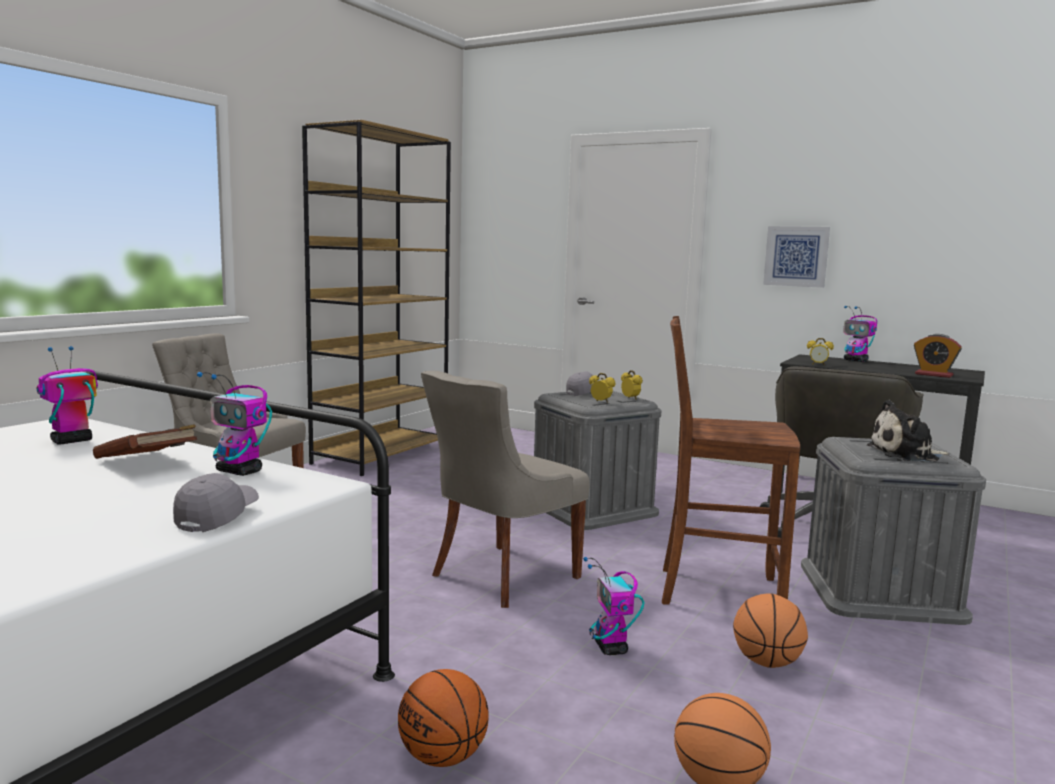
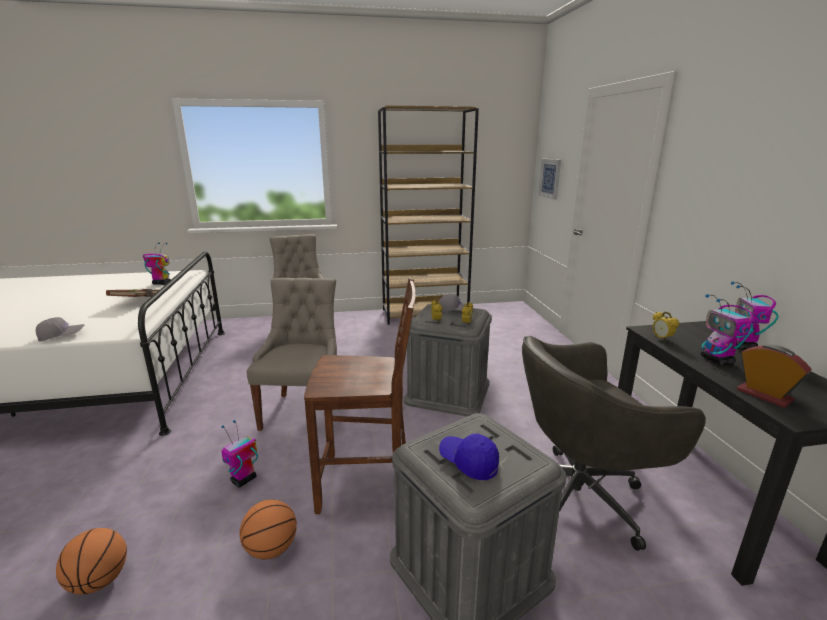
camera: 50 degrees right, 10 degrees up
(240, 471) = (137, 316): toy robot -> toy robot (717, 361)
(443, 757) = (96, 480): basketball -> none
(501, 576) = (304, 411): grey chair -> grey chair turned 90 degrees clockwise
(716, 591) = (367, 487): brown chair -> brown chair turned 120 degrees clockwise
(796, 256) = (722, 215): picture -> picture (550, 178)
(906, 454) = (468, 462): plush toy -> blue cap
(933, 375) = (764, 395): alarm clock -> alarm clock turned 150 degrees clockwise

